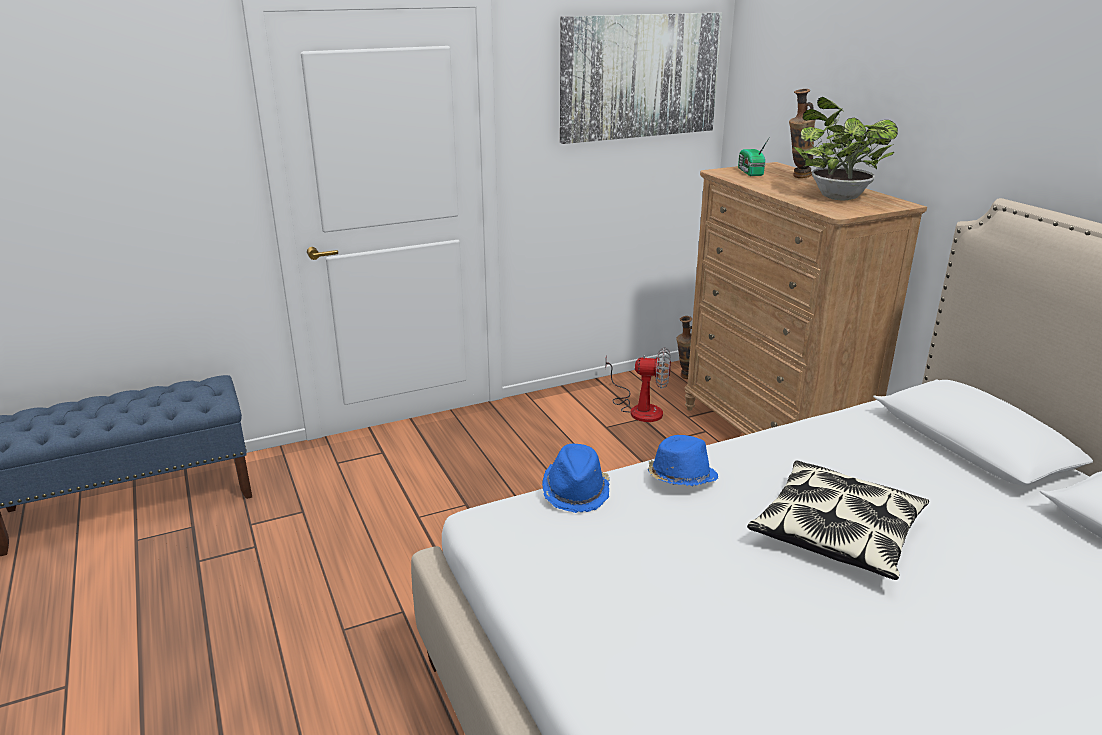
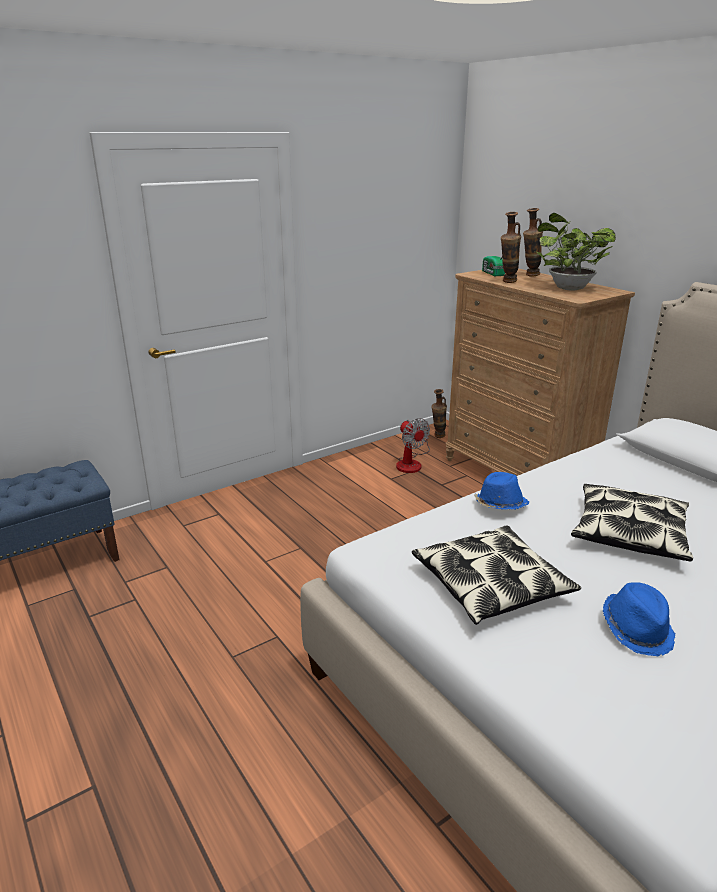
camera: 10 degrees left, 0 degrees up
(576, 491) = (427, 522): blue hat -> blue hat (637, 630)
(623, 581) = (491, 585): none -> pillow
(639, 76) = (398, 203): picture -> none
(639, 408) = (411, 462): fan -> fan turned 60 degrees clockwise
(760, 185) = (507, 282): none -> vase

